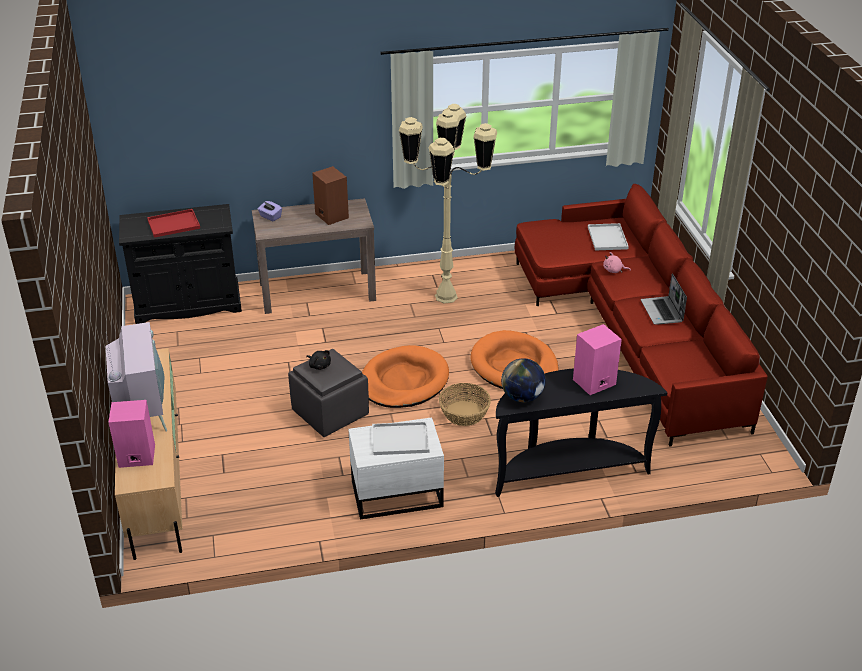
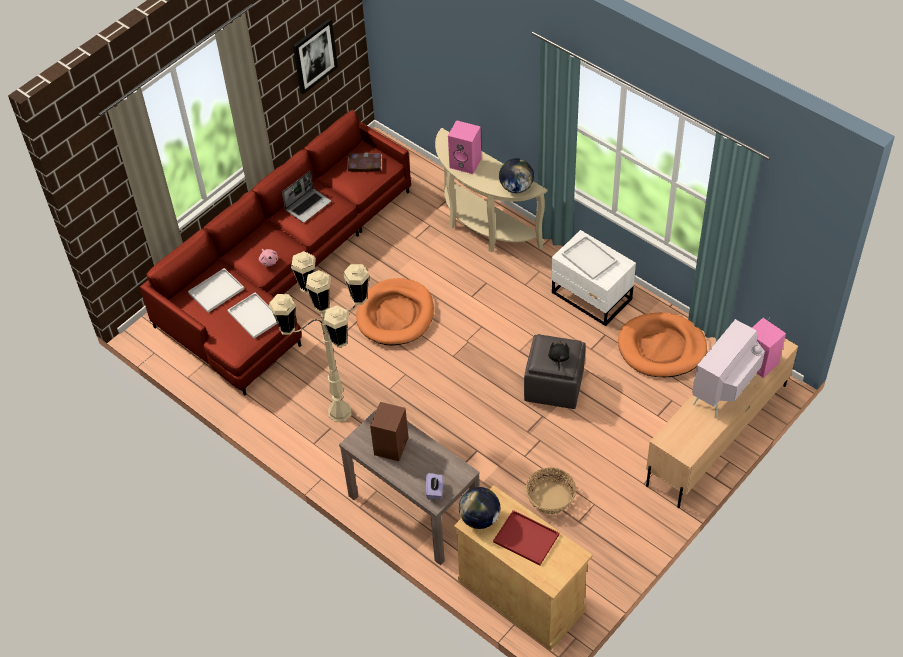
camera: 125 degrees left, 15 degrees up
(188, 304) = (521, 595): black cabinet -> beige cabinet
(217, 214) = (480, 518): none -> globe
(404, 381) = (476, 367): orange dog bed -> orange dog bed (661, 348)
(464, 413) = (478, 311): basket -> basket (550, 498)
(557, 245) = (255, 316): none -> white tray
(567, 470) = (483, 227): black console table -> beige console table
(691, 367) = (364, 164): none -> book
(796, 268) = (314, 55): none -> picture

